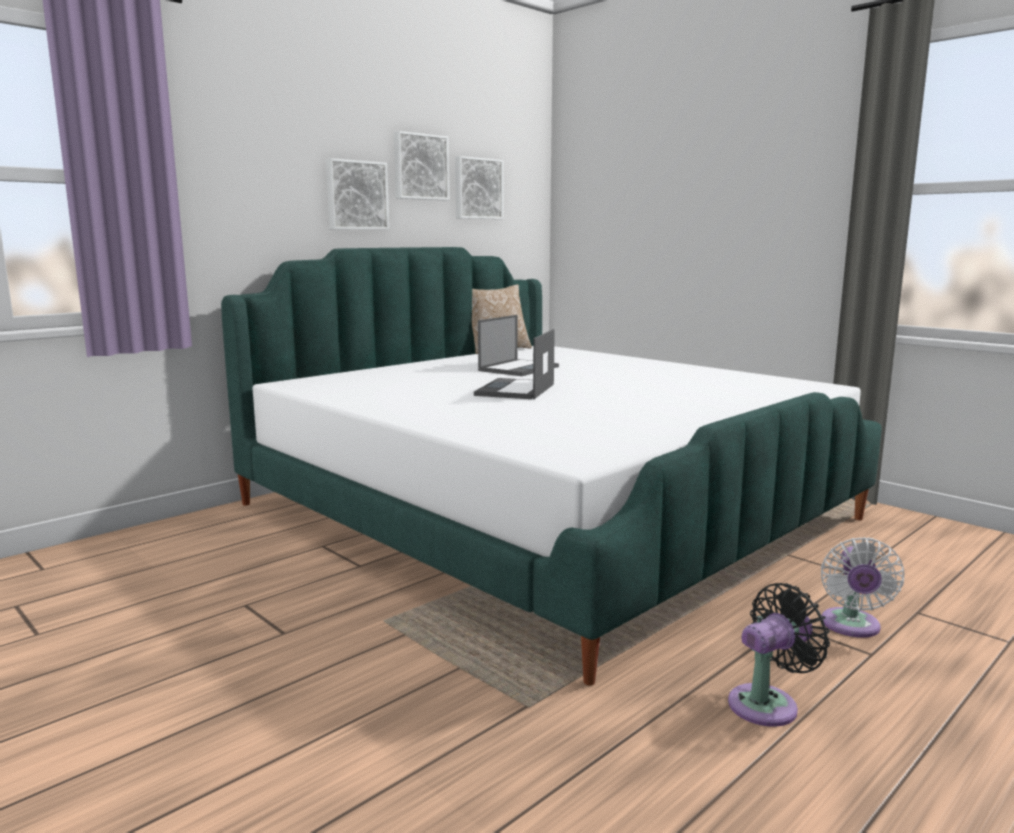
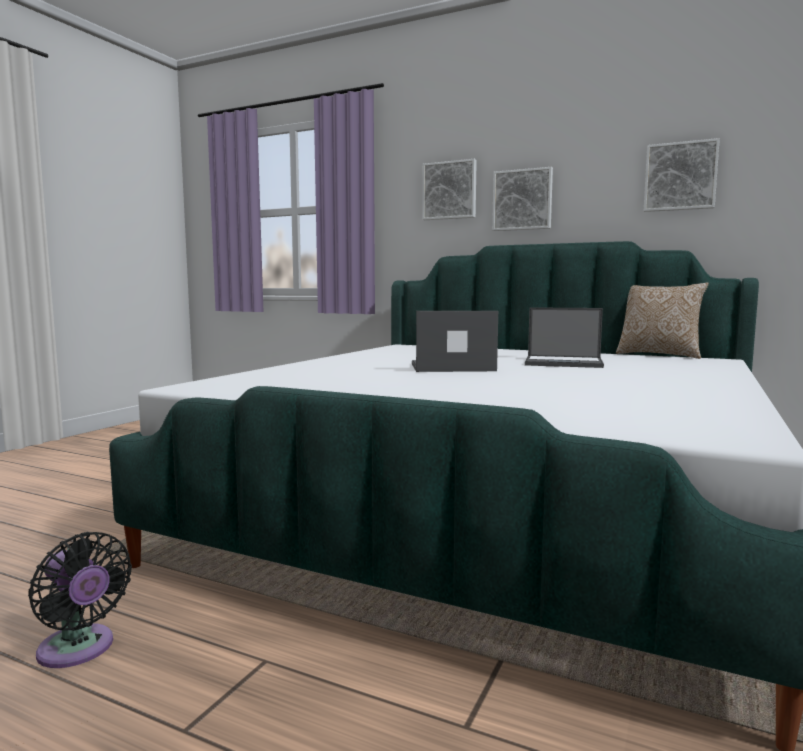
camera: 70 degrees right, 5 degrees down
(420, 167) = (598, 165): picture -> picture (450, 190)
(851, 627) = (265, 715): white fan -> none

